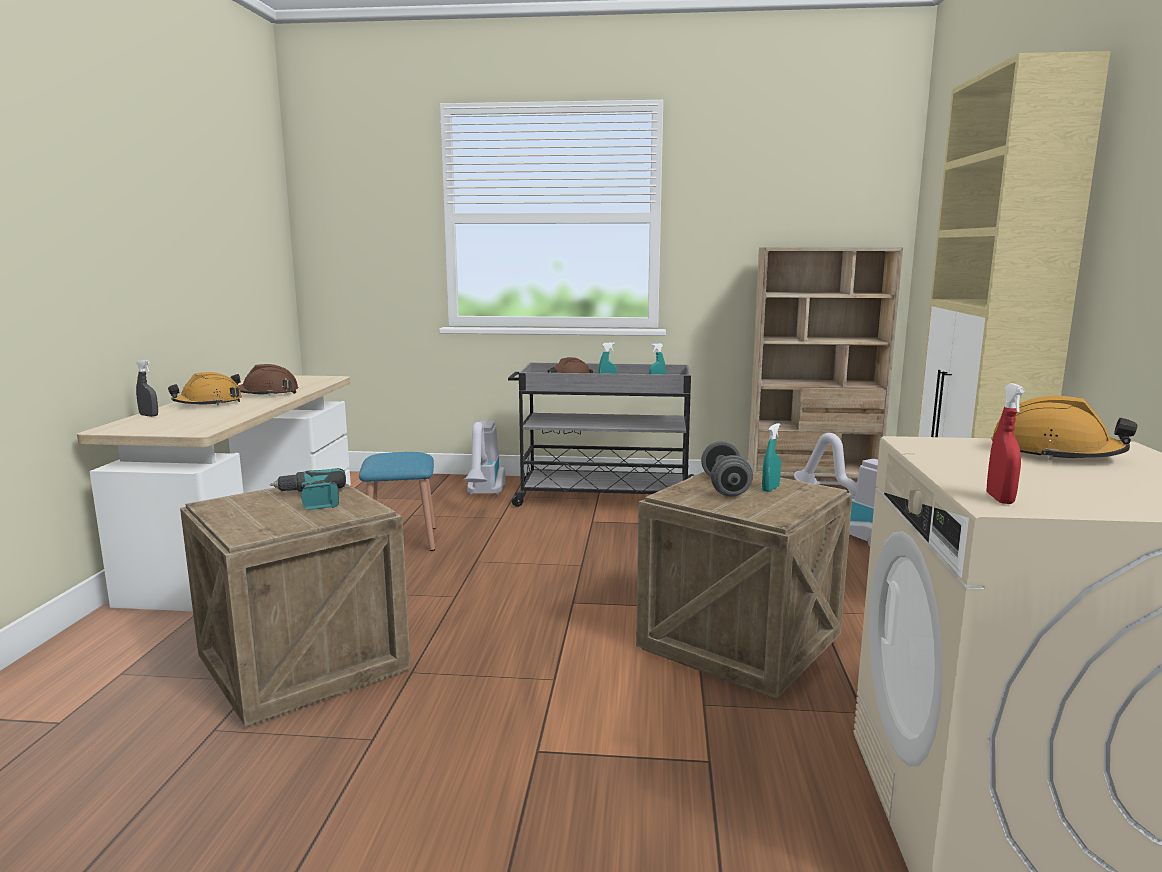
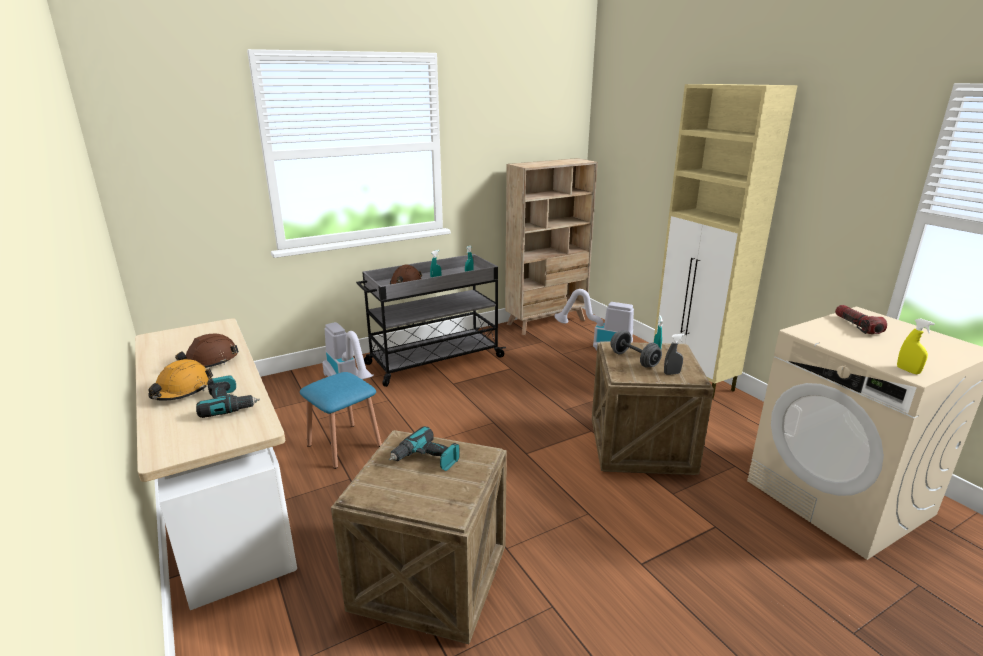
camera: 35 degrees left, 10 degrees up
(149, 415) = (158, 424): grey spray bottle -> grey spray bottle (672, 373)
(216, 415) = (229, 404): none -> power drill
(1000, 499) = (908, 370): red spray bottle -> yellow spray bottle
(1055, 454) = (857, 326): orange hard hat -> flashlight

